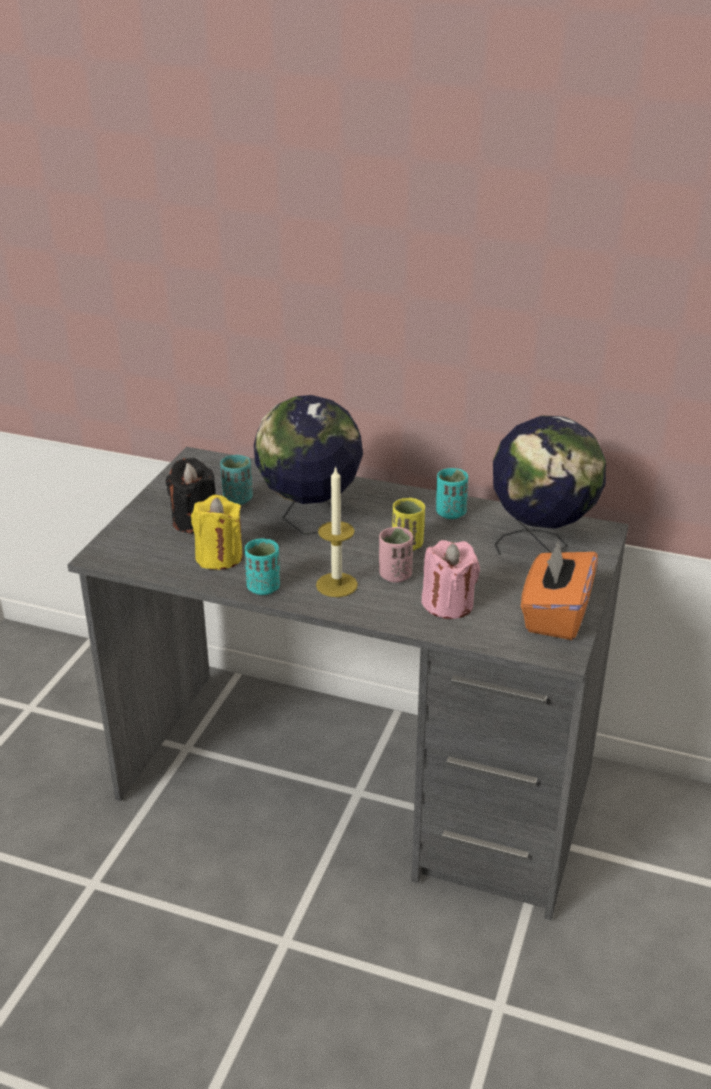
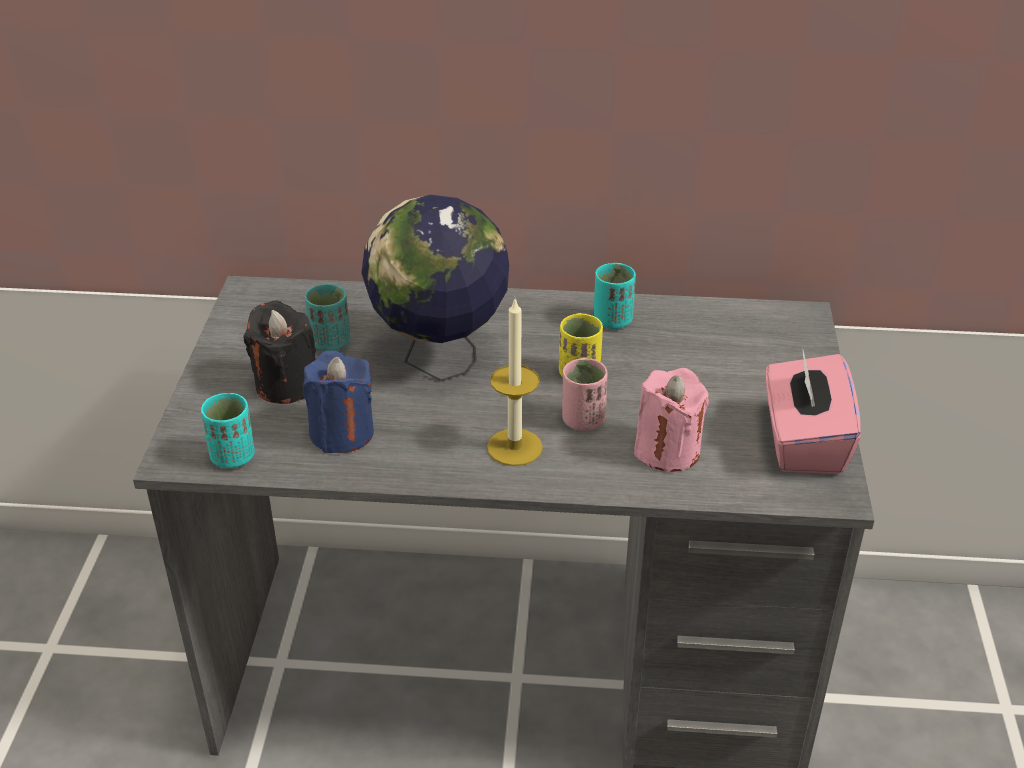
camera: 15 degrees left, 5 degrees up
(219, 557) = (342, 433): yellow candle -> blue candle
(263, 587) = (420, 468): turquoise cup -> turquoise cup (233, 457)
(541, 545) = (742, 348): globe -> none
(555, 615) = (803, 442): orange tissue box -> pink tissue box

